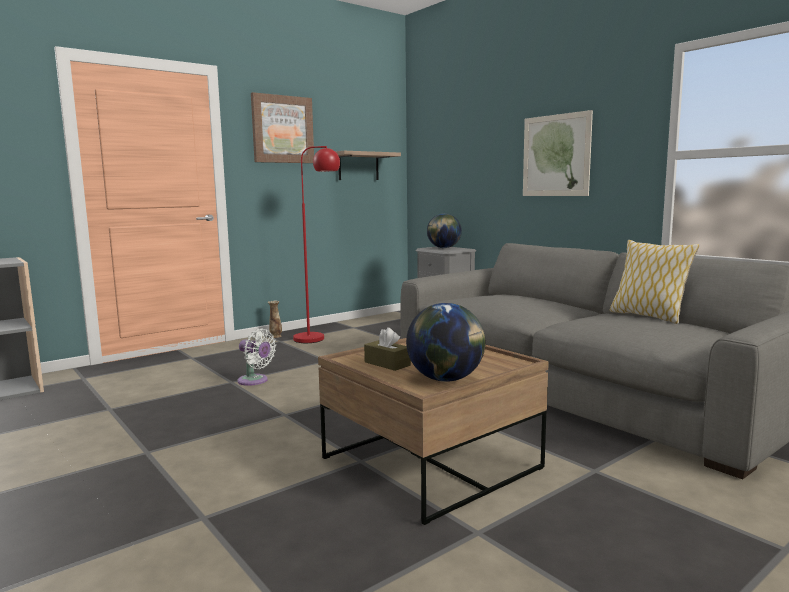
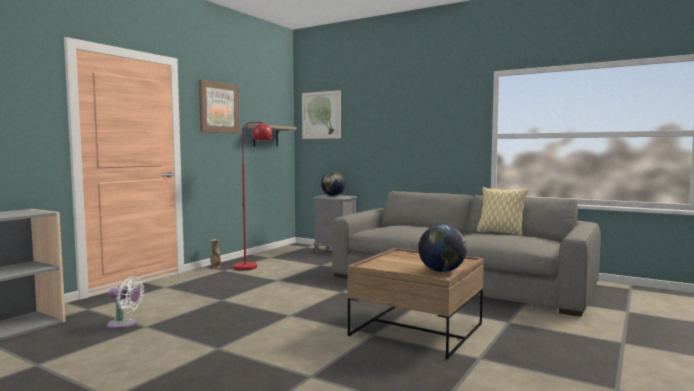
camera: 20 degrees left, 5 degrees down
(255, 381) = (239, 297): white fan -> white fan (124, 324)
(387, 363) = (394, 266): brown tissue box -> none
(556, 155) = (416, 133): picture -> picture (321, 115)

